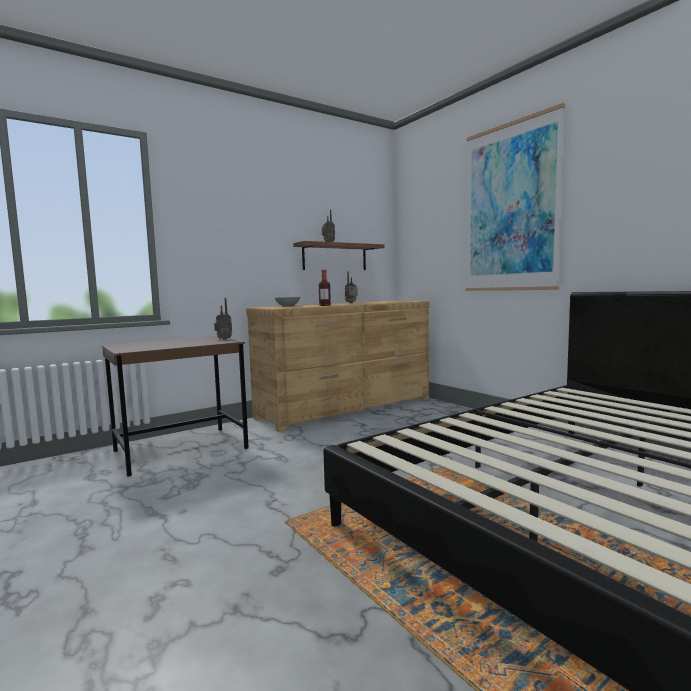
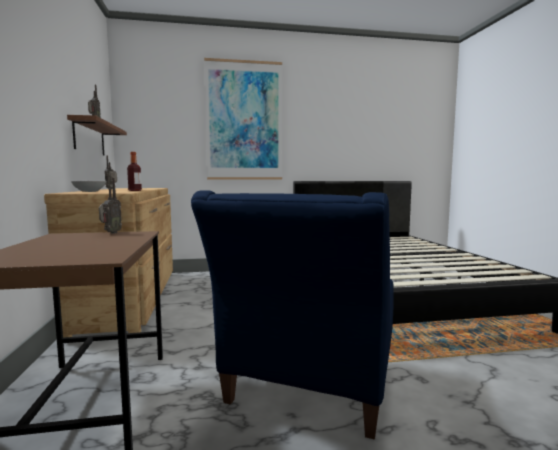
camera: 65 degrees left, 0 degrees up
(222, 510) = (306, 391): none -> blue armchair

